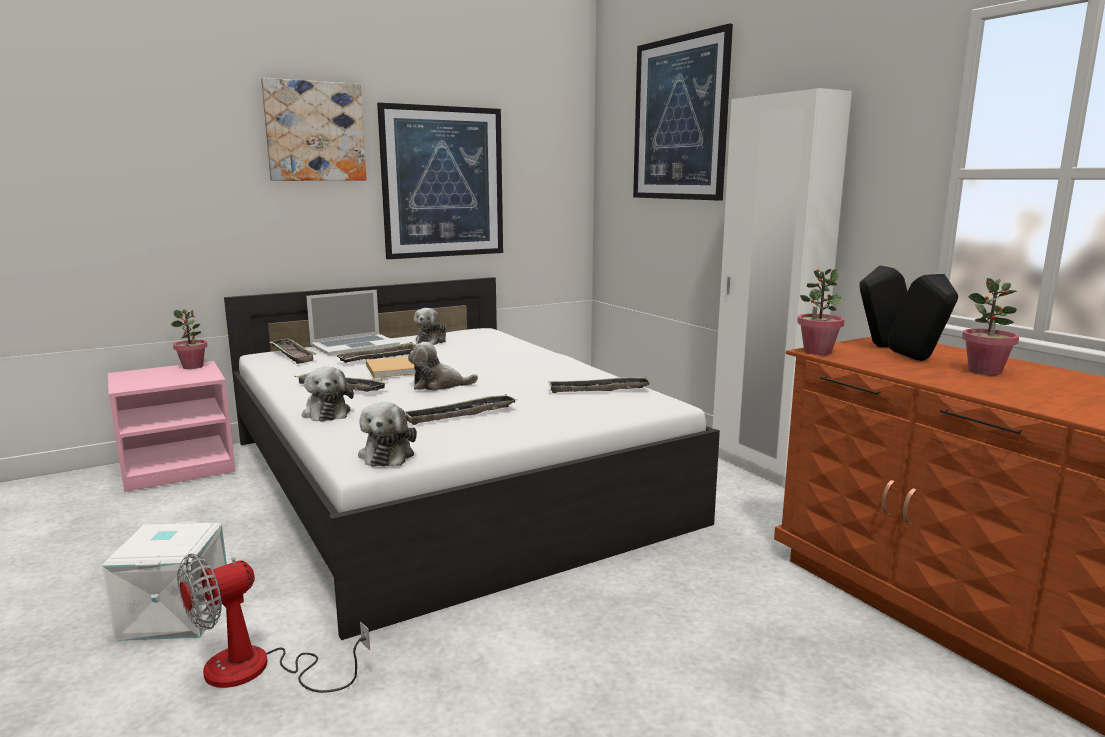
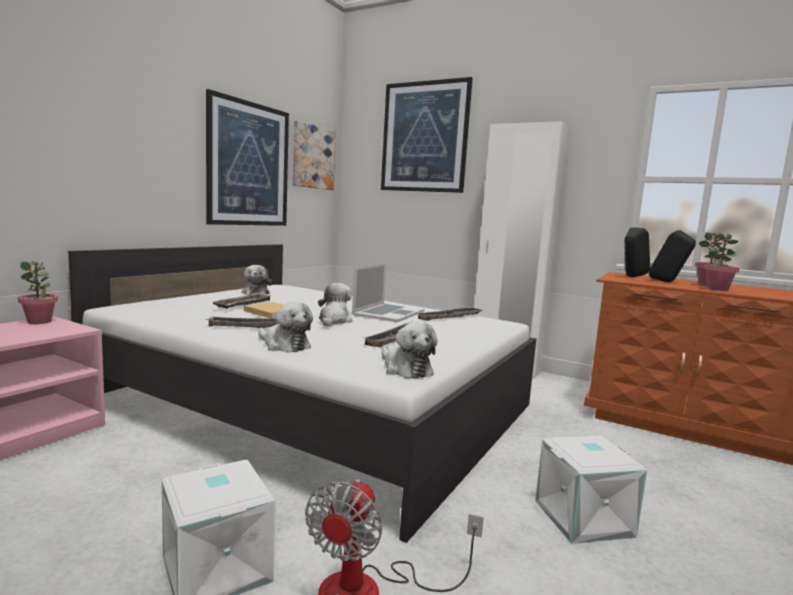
camera: 30 degrees left, 5 degrees down
(292, 354) = (152, 305): tray -> none
(315, 131) = (156, 103): picture -> picture (313, 157)
(354, 345) = (196, 297): laptop -> laptop (388, 313)
(439, 385) = (334, 321): plush toy -> plush toy turned 135 degrees clockwise
(559, 674) = (583, 519): none -> white storage box
(817, 352) = (614, 279): potted plant -> potted plant (717, 289)

